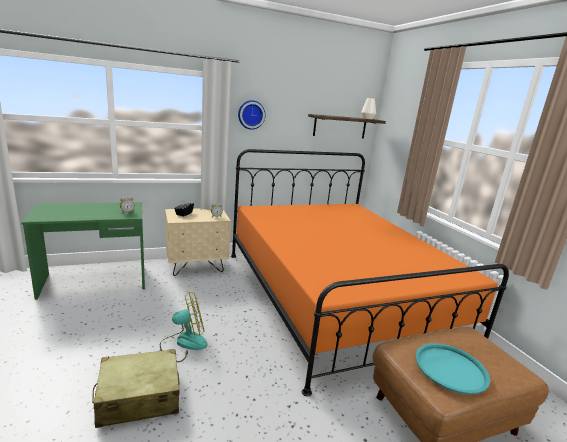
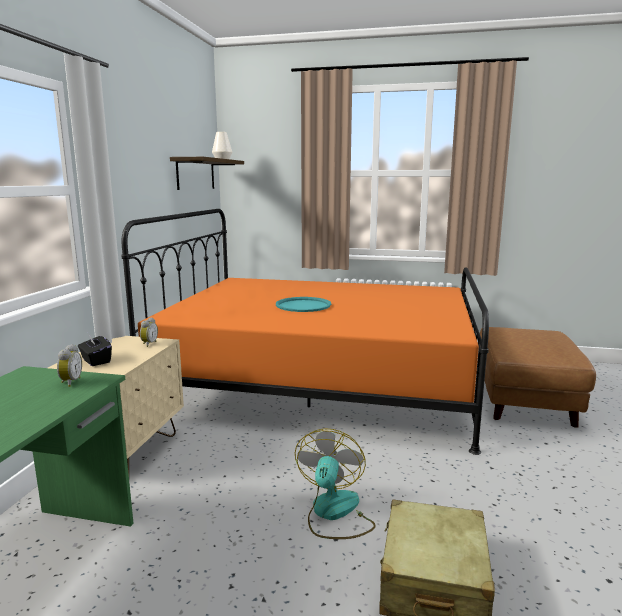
camera: 55 degrees left, 5 degrees down
(251, 114) = (117, 161): wall clock -> none
(451, 368) = (547, 345): turquoise tray -> turquoise tray (303, 305)

